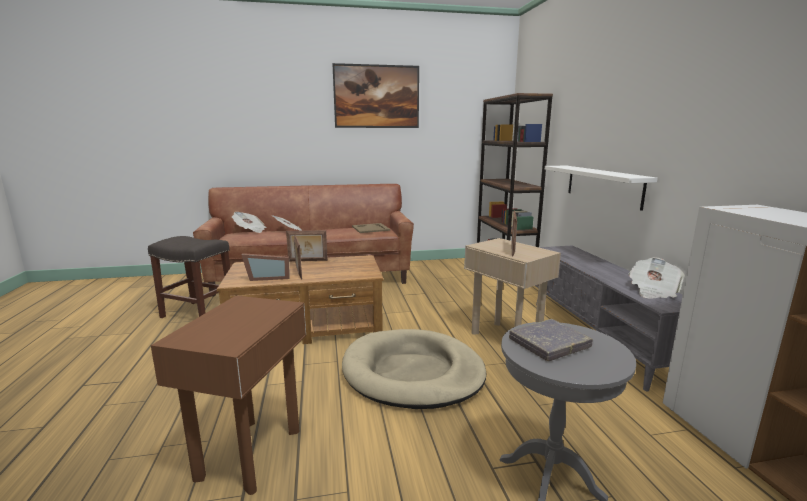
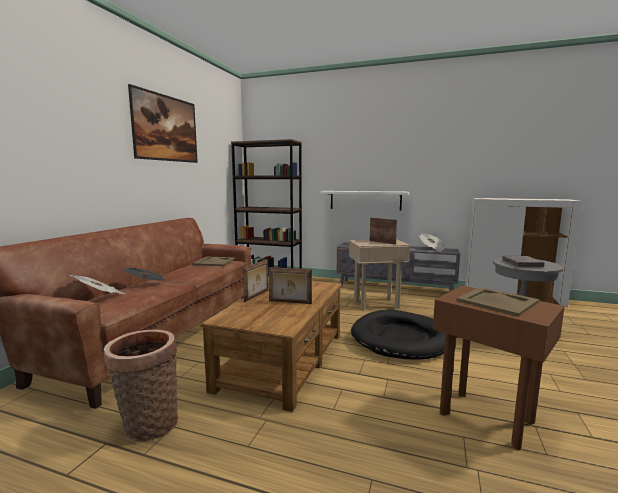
camera: 60 degrees left, 5 degrees down
(197, 313) = (147, 424): grey stool -> basket
(238, 320) = (496, 301): none -> beige tray
(268, 278) = (289, 314): picture frame -> none
(413, 373) = (402, 338): beige dog bed -> black dog bed

